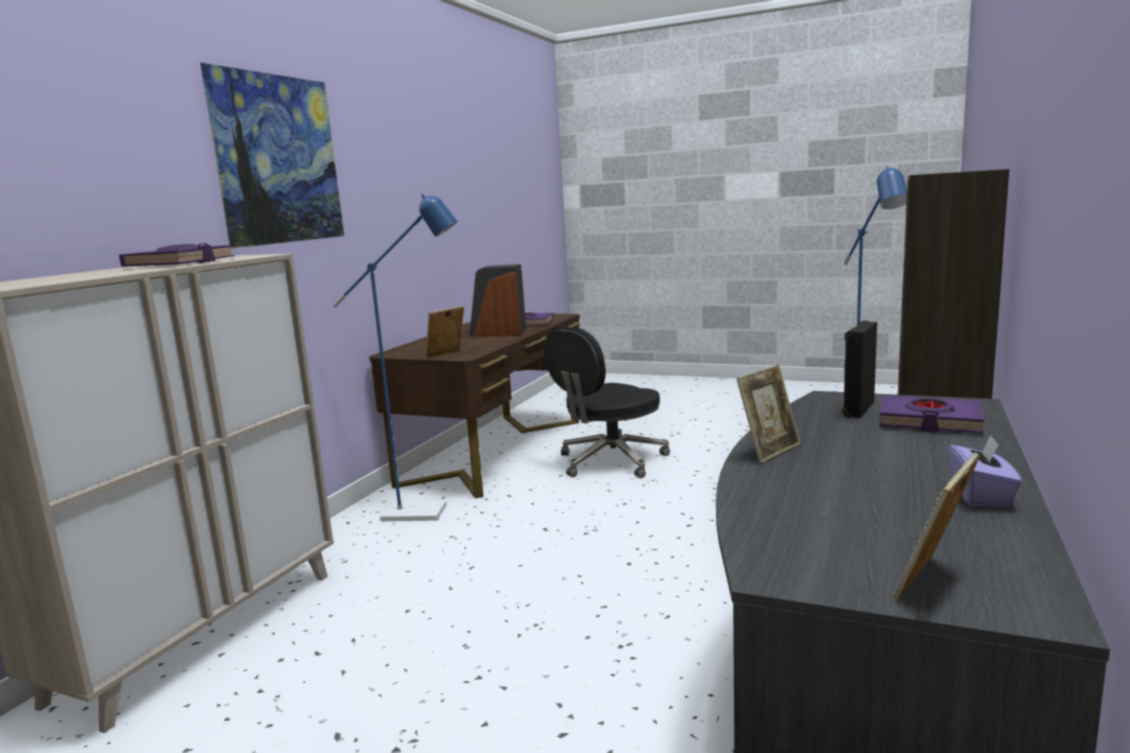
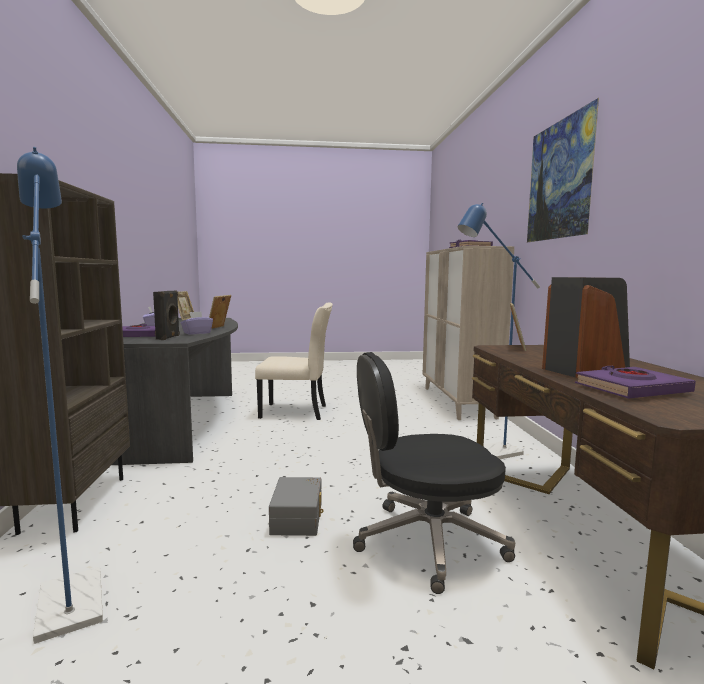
camera: 150 degrees right, 5 degrees down
(577, 680) = (296, 412): none -> beige chair
(610, 461) = (426, 542): black office chair -> black office chair turned 120 degrees counterclockwise
(693, 486) = (298, 518): none -> grey storage box
(813, 425) = (197, 333): none -> purple tissue box

